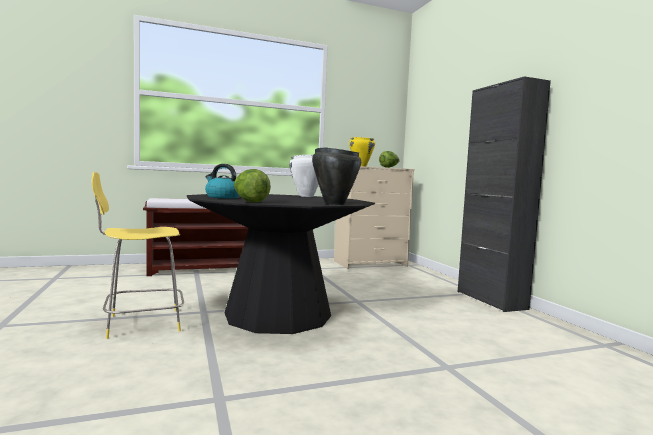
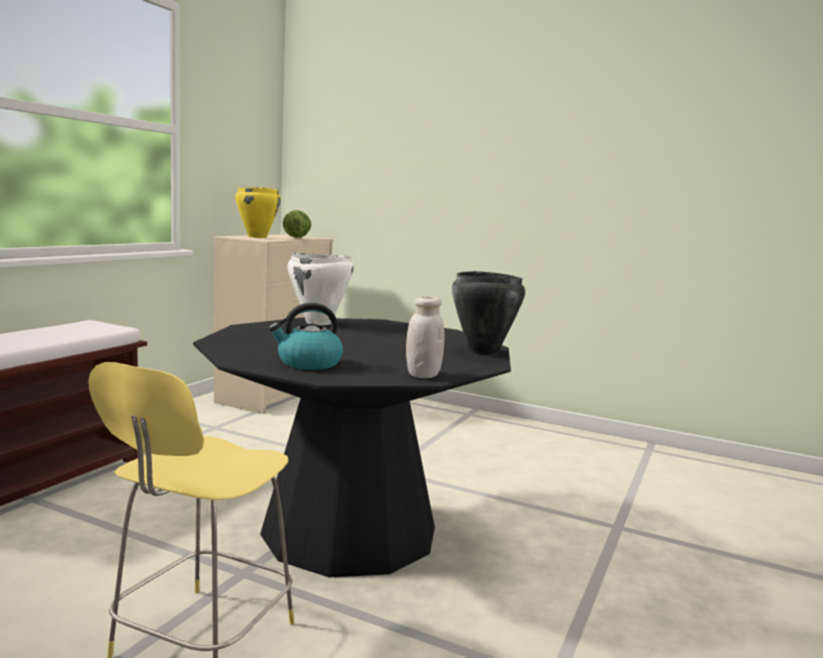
camera: 45 degrees left, 5 degrees up
(250, 202) = (423, 375): lettuce -> white jar
(491, 300) = (496, 421): black cabinet -> none

